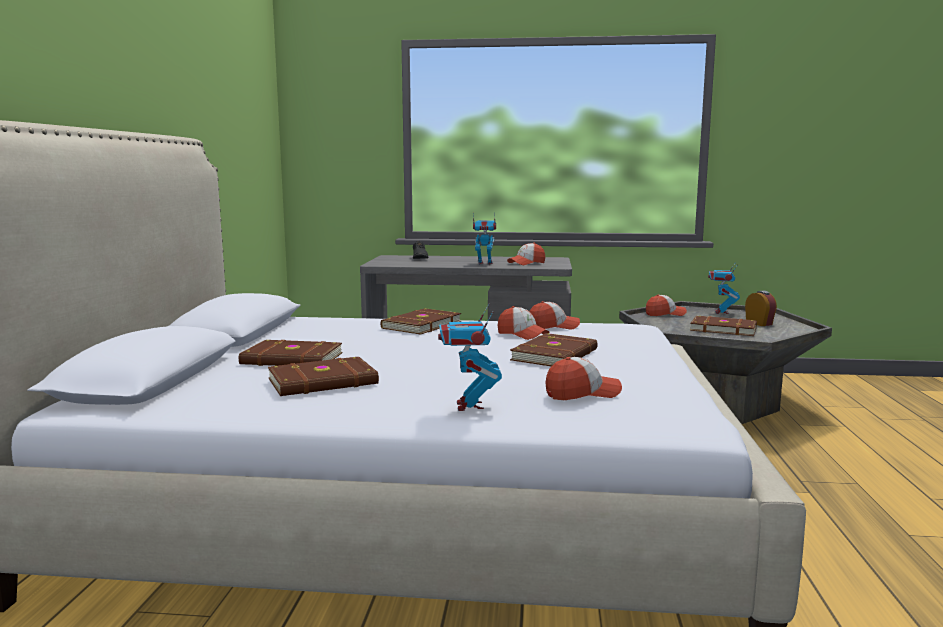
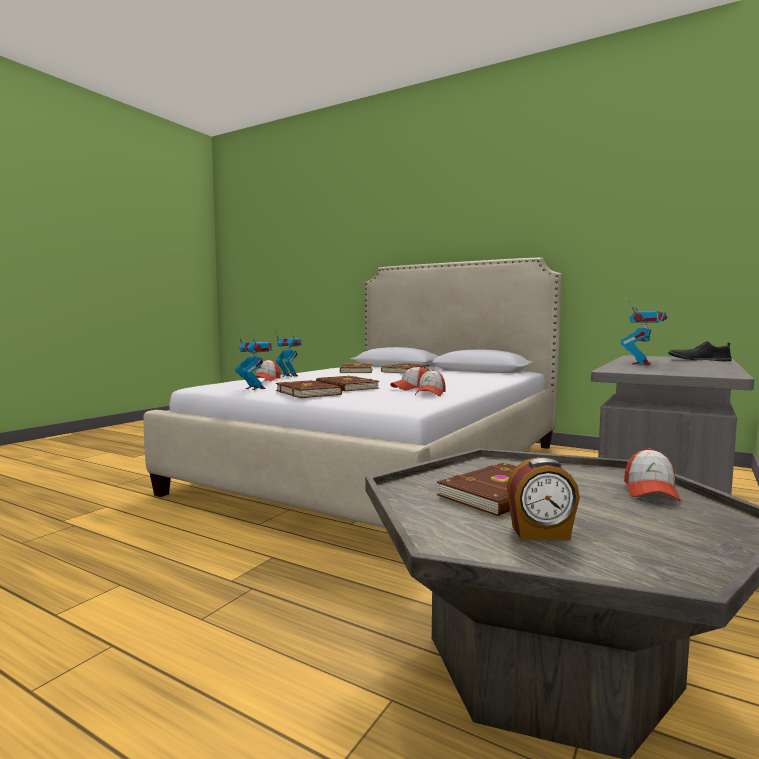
camera: 115 degrees right, 5 degrees down
(420, 325) = (468, 381): brown book -> brown book (308, 393)
(526, 263) = (651, 368): cap -> none
(721, 312) = (685, 539): toy robot -> toy robot (255, 388)

